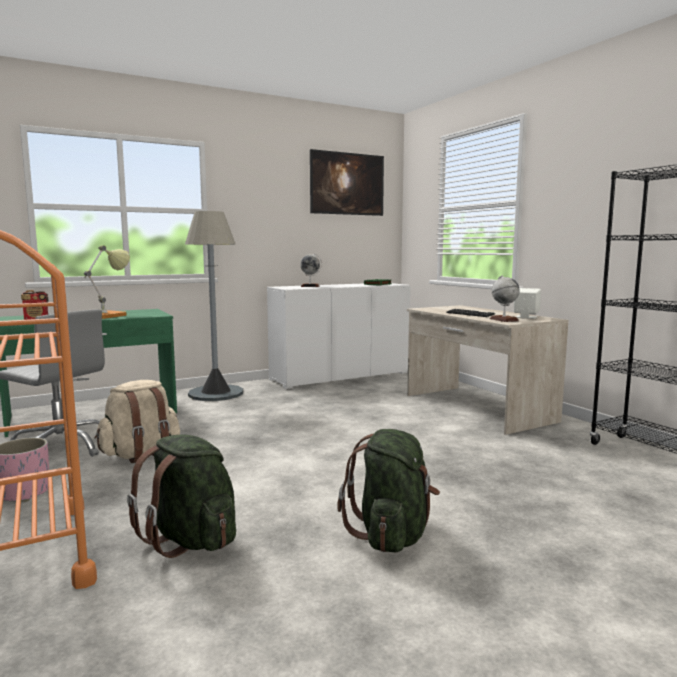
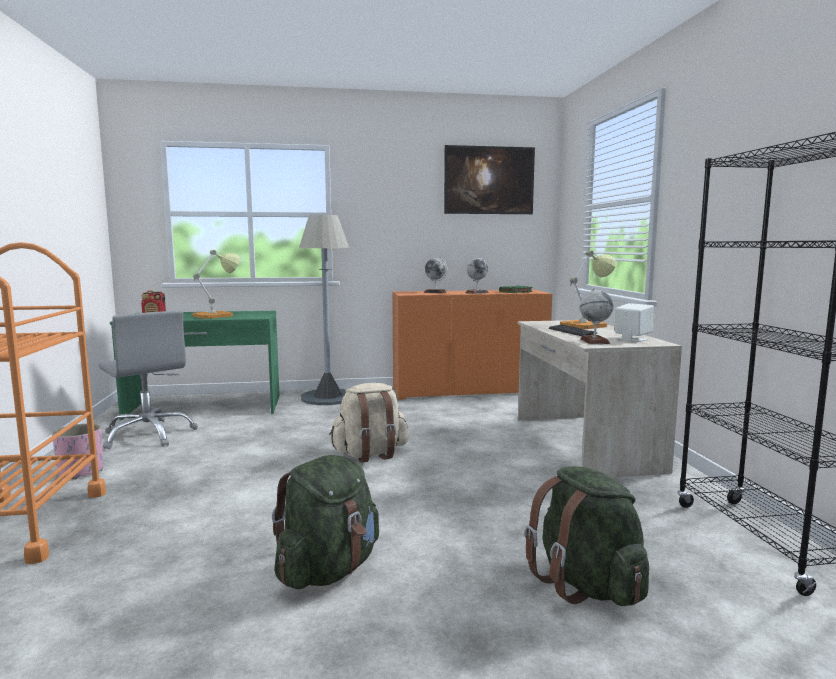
camera: 20 degrees right, 0 degrees up
(141, 454) = (201, 449): beige backpack -> beige backpack (370, 454)
(191, 539) = (153, 538): green backpack -> green backpack (586, 585)
(340, 376) = (469, 391): white cabinet -> orange cabinet
(348, 286) = (477, 292): none -> globe
(468, 309) = (587, 325): none -> table lamp

